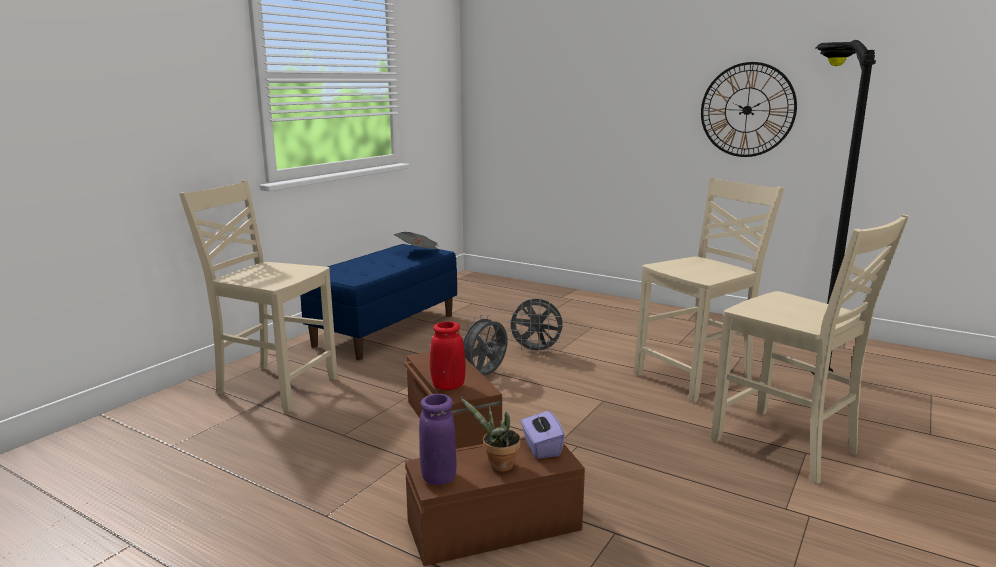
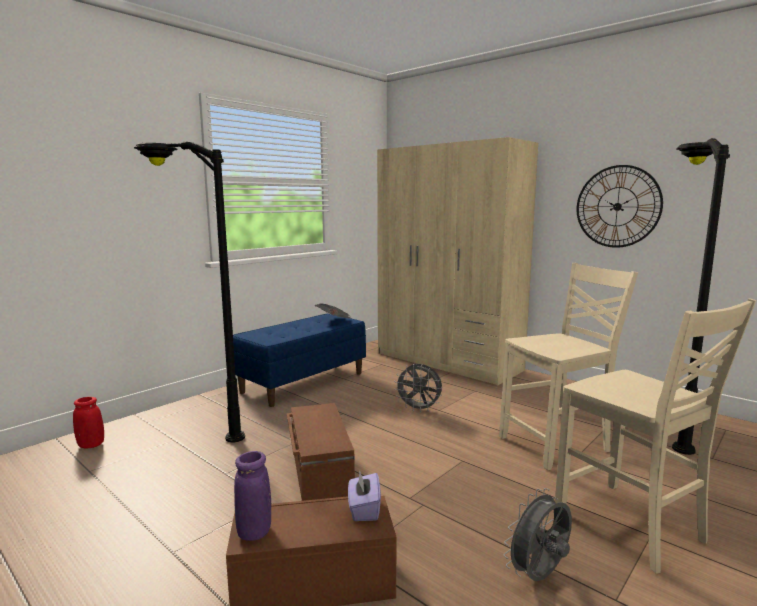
camera: 10 degrees right, 5 degrees down
(275, 386) = (195, 425): beige chair -> black floor lamp
(448, 386) = (310, 439): red vase -> red vase (91, 445)
(485, 376) = (366, 428): grey fan -> grey fan (539, 576)
(497, 466) = (314, 525): potted plant -> none
(549, 296) = (447, 361): none -> beige wardrobe

